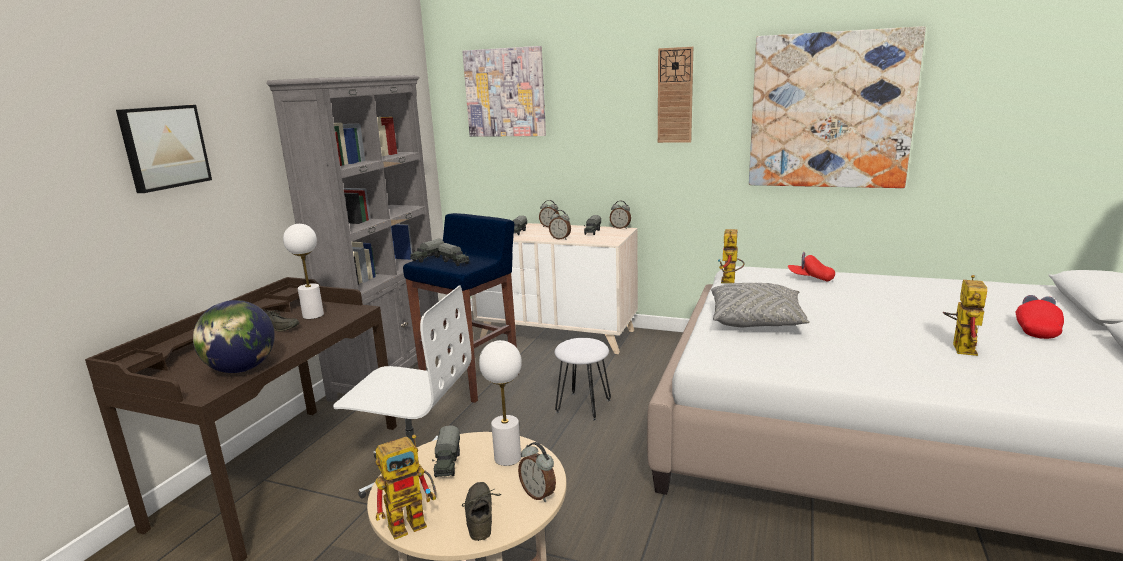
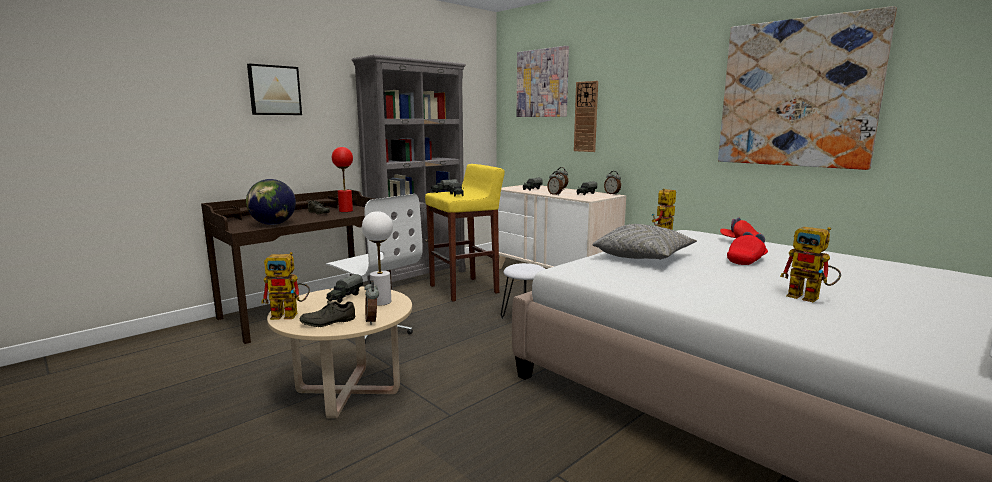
camera: 25 degrees right, 5 degrees down
(313, 315) = (345, 211): white table lamp -> red table lamp
(471, 379) = (465, 289): blue stool -> yellow stool
(482, 515) = (328, 321): grey shoe -> grey shoe turned 135 degrees counterclockwise
(675, 95) = (663, 82): wall clock -> wall clock (586, 117)
(960, 346) = (810, 298): toy robot -> toy robot turned 90 degrees clockwise
(1036, 329) = (927, 303): red cap -> red cap (746, 260)

